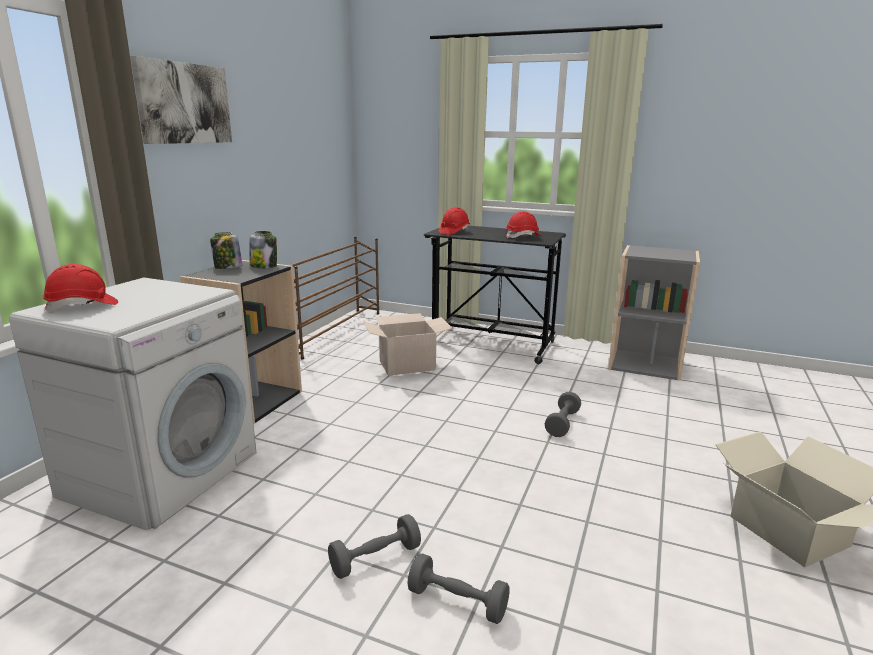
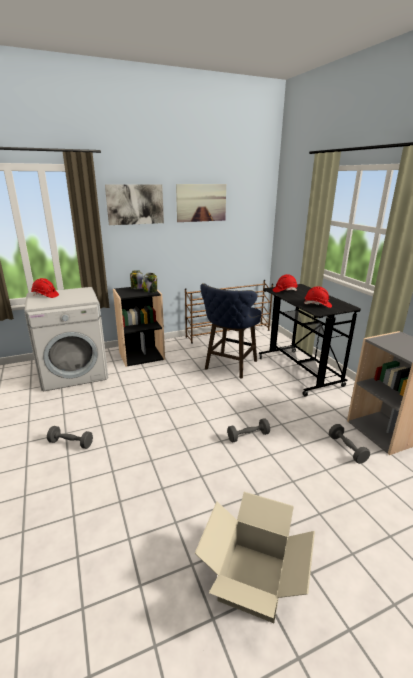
camera: 45 degrees right, 5 degrees up
(274, 108) = (201, 202): none -> picture
(407, 366) = (230, 366): cardboard box -> blue stool
(457, 602) = (63, 478): grey dumbbell -> grey dumbbell (347, 449)

